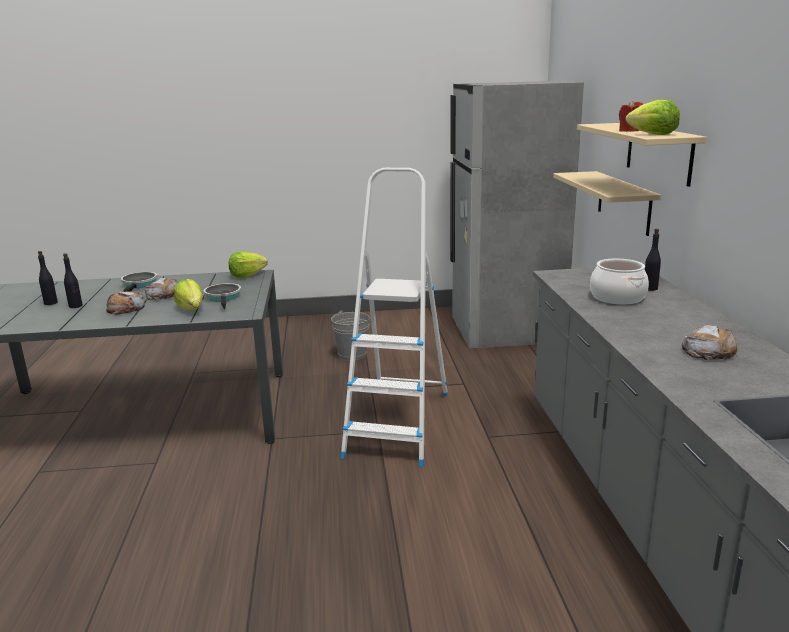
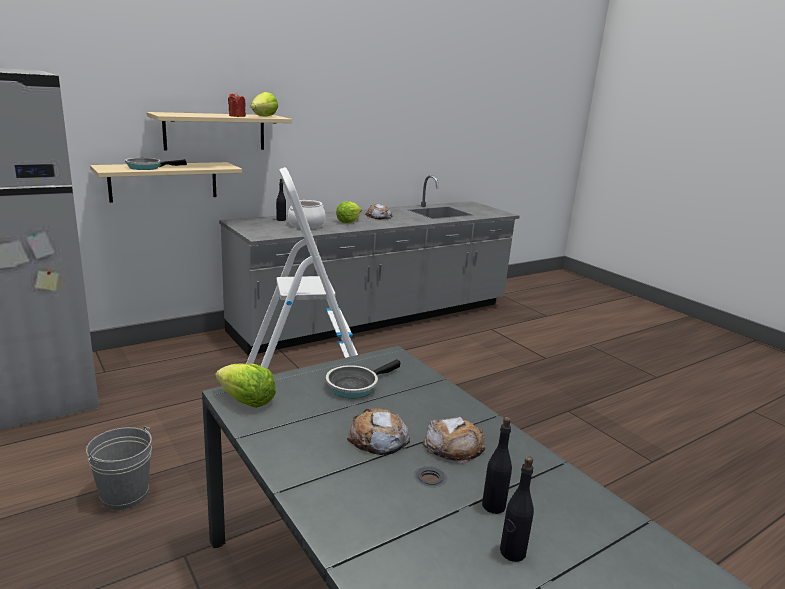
camera: 120 degrees left, 0 degrees up
(139, 285) = (351, 490): frying pan -> frying pan (147, 167)
(191, 309) = (410, 392): lettuce -> lettuce (348, 222)

